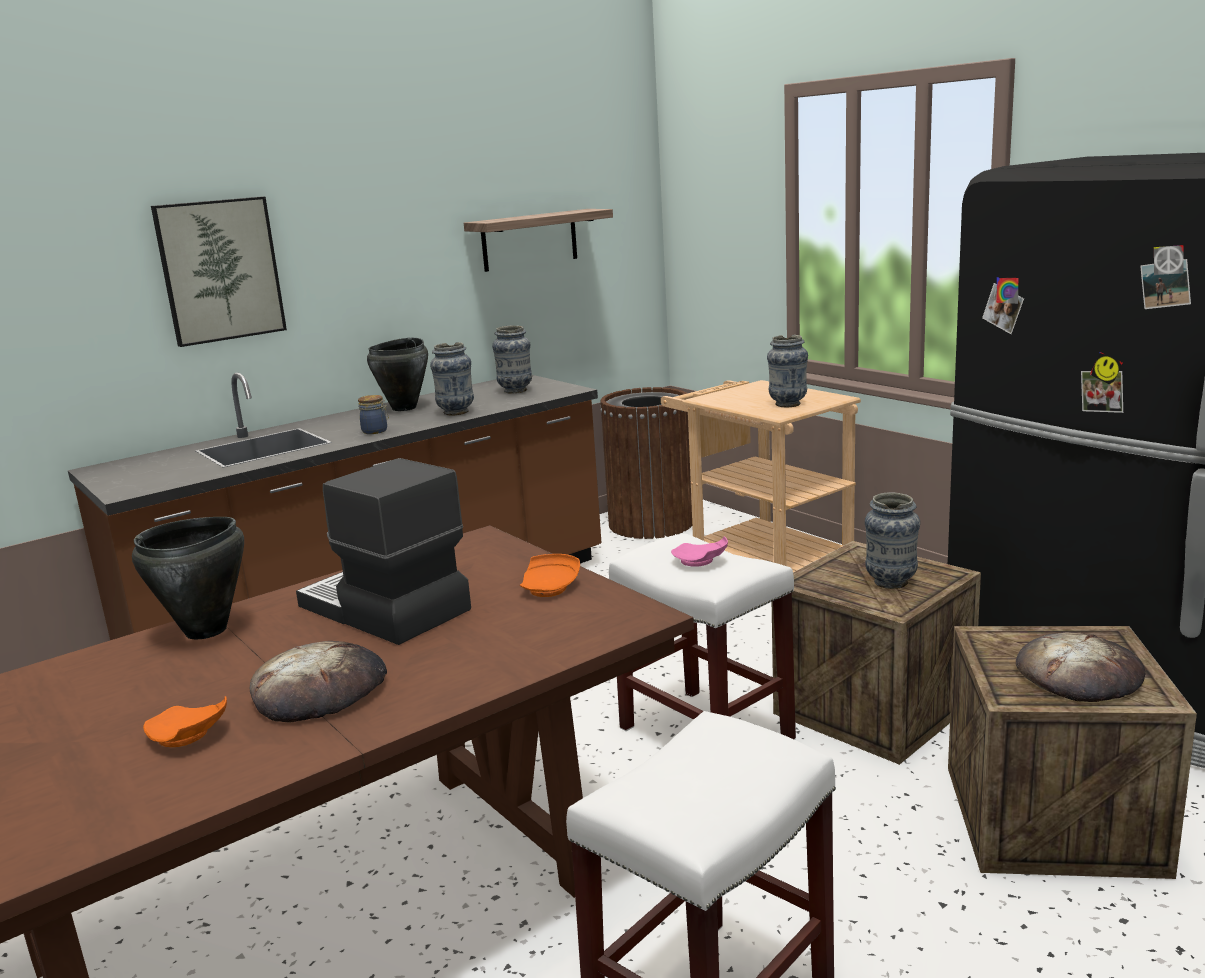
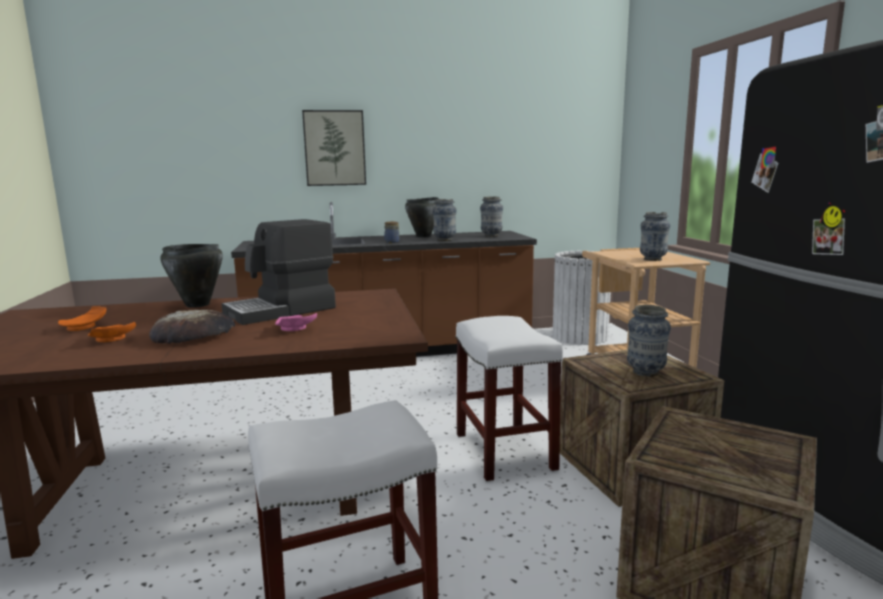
camera: 25 degrees right, 5 degrees down
(383, 609) = (282, 311): coffee machine -> coffee machine turned 105 degrees counterclockwise
(529, 240) = (524, 151): shelf -> none
(551, 587) = (375, 316): orange plate -> orange plate (85, 327)
(651, 523) = (580, 336): brown trash can -> white trash can
(700, 562) = (505, 330): pink plate -> pink plate (294, 329)
(1079, 674) = (730, 457): bread -> none

